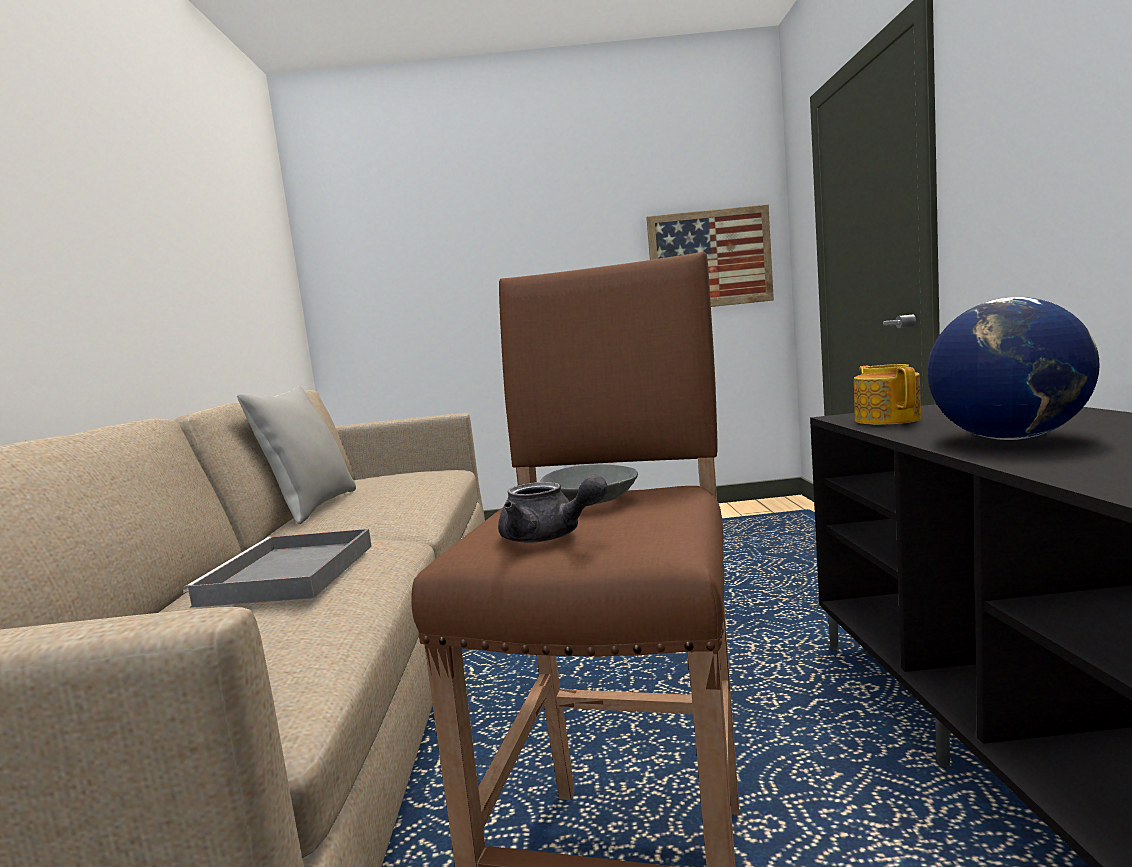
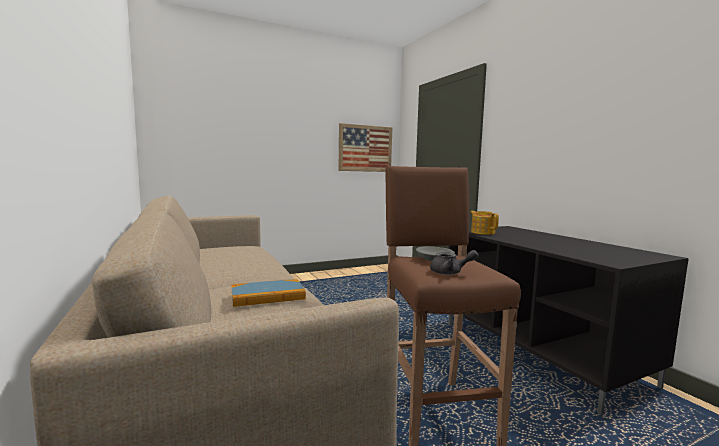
camera: 25 degrees left, 0 degrees up
(289, 575) = (267, 296): grey tray -> book
(312, 507) = (202, 264): grey pillow -> none
(1008, 438) = (536, 242): globe -> none

